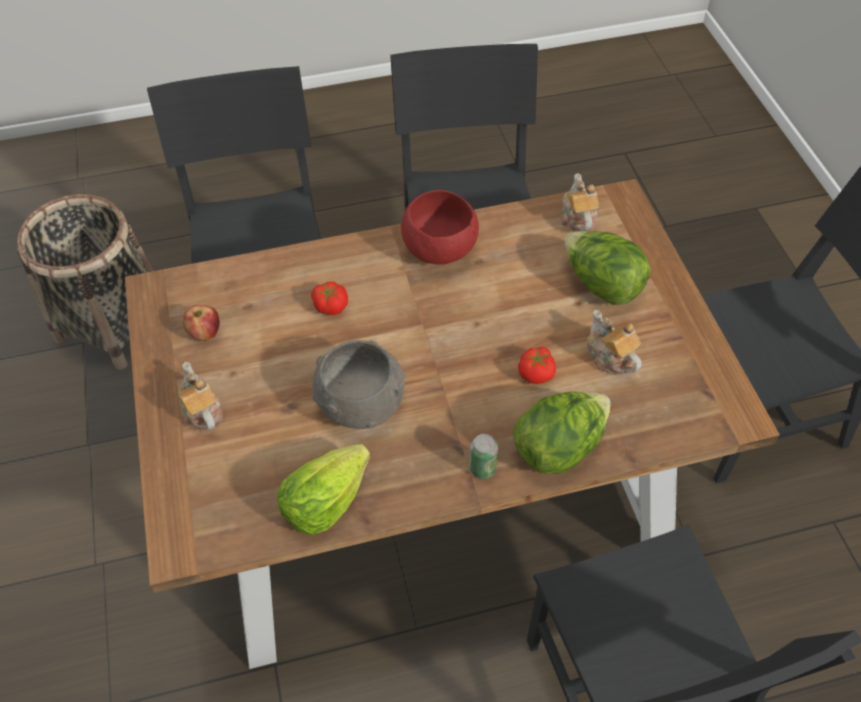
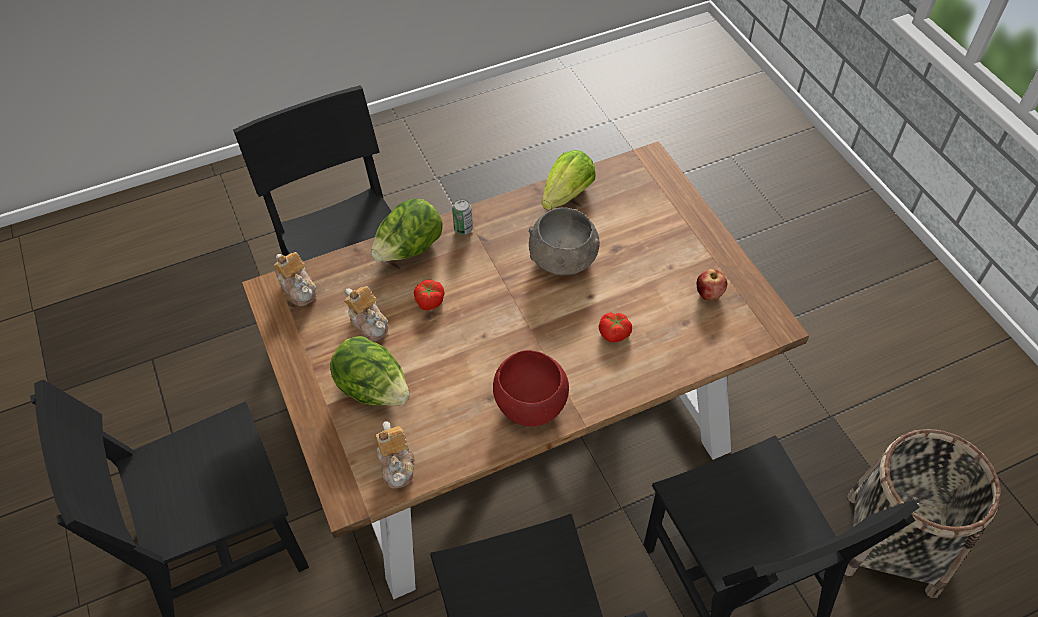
camera: 170 degrees right, 0 degrees up
(202, 411) = (679, 237): teapot -> teapot (299, 288)

